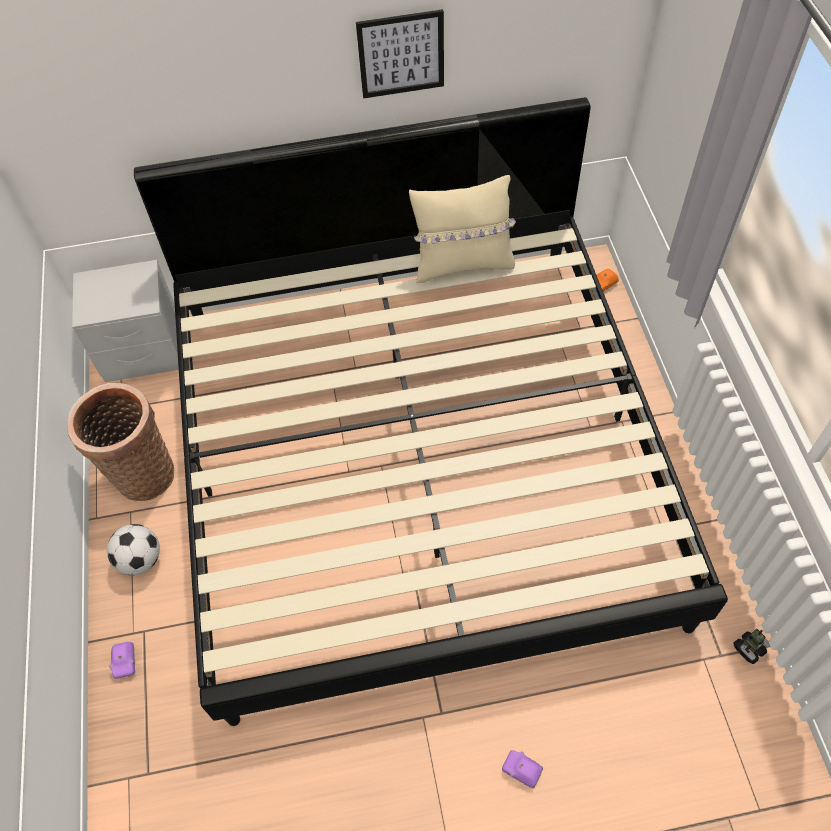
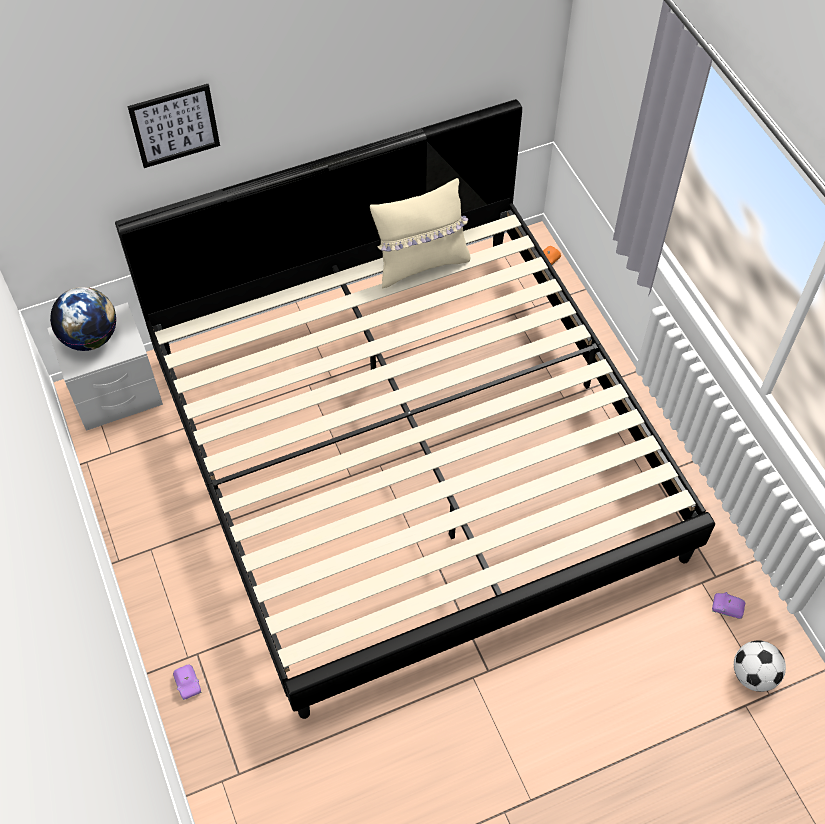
camera: 15 degrees left, 0 degrees up
(111, 288) = (91, 337): none -> globe
(140, 559) = (174, 591): football -> football (753, 674)
(141, 473) = (150, 511): basket -> none
(401, 54) = (354, 88): picture -> picture (174, 125)
(521, 770) = (568, 703): purple toy car -> purple toy car (727, 608)
(748, 649) = (737, 567): toy robot -> none

